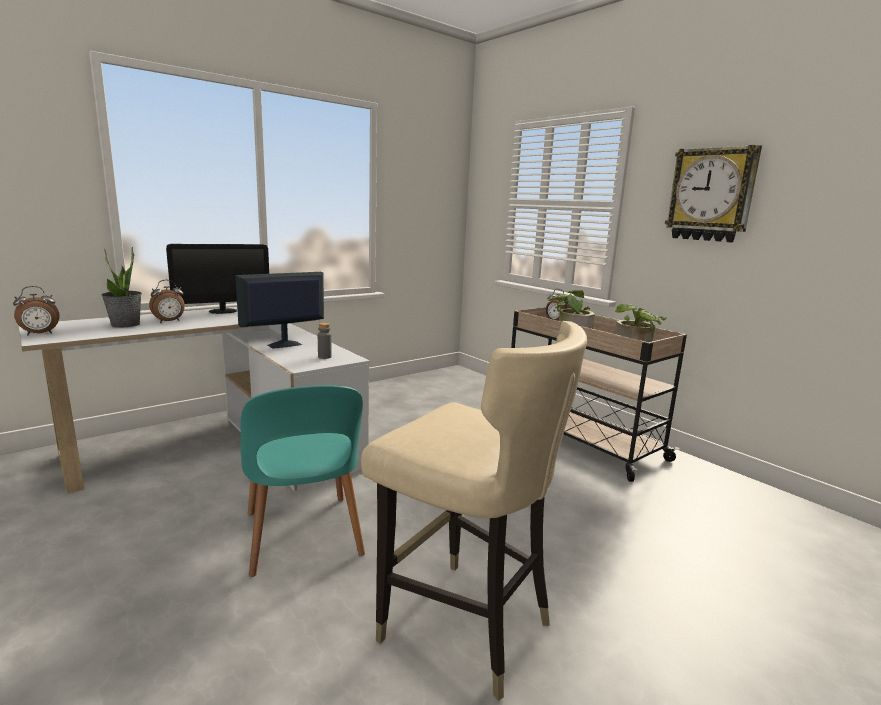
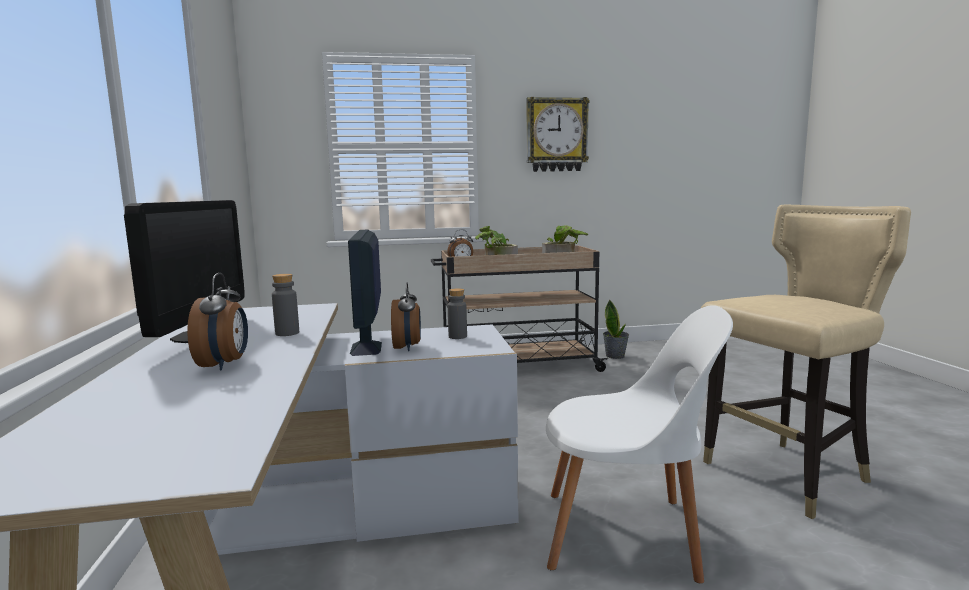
camera: 60 degrees left, 5 degrees down
(39, 334) = (126, 476): alarm clock -> alarm clock (407, 347)
(125, 324) = (182, 394): potted plant -> potted plant (615, 356)
(231, 320) = (287, 333): none -> grey bottle
(302, 537) = (627, 534): turquoise chair -> white chair

